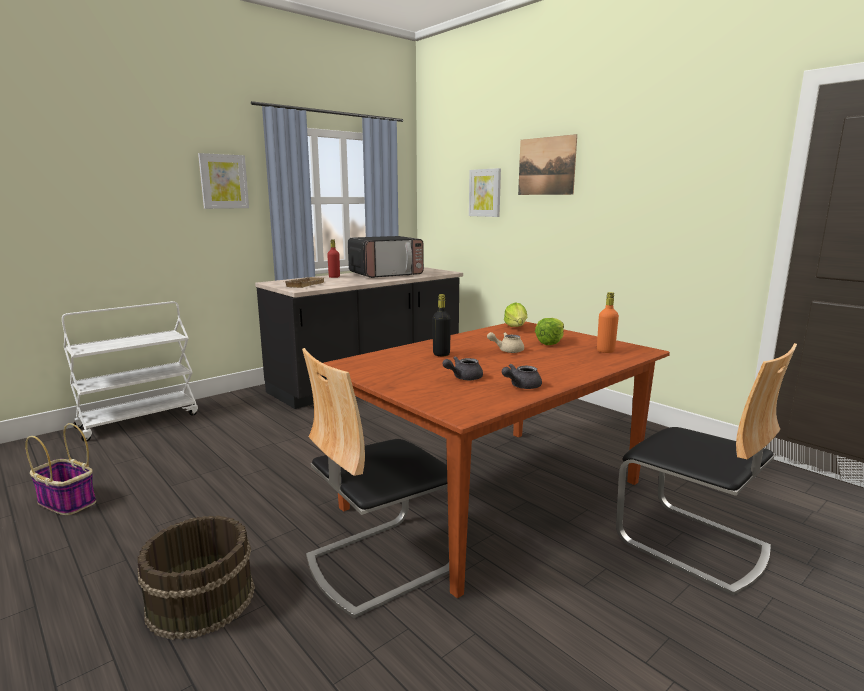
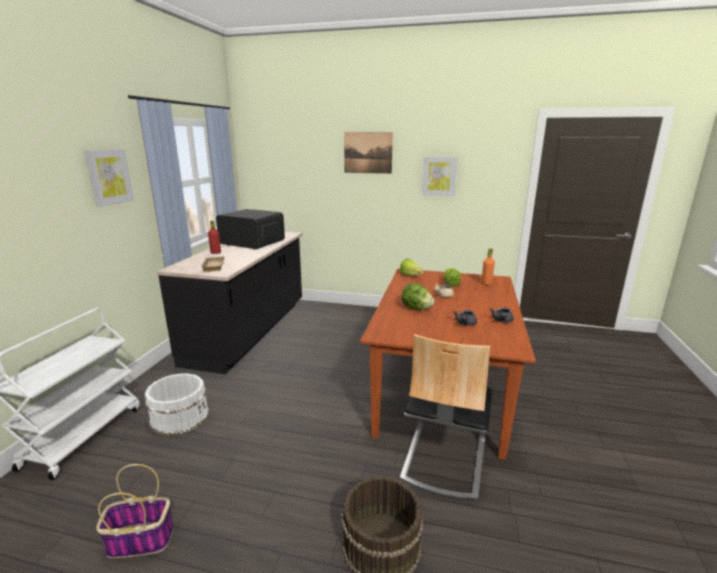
camera: 35 degrees left, 5 degrees up
(214, 430) = (180, 416): none -> white bucket
(386, 274) = (252, 243): microwave -> microwave turned 90 degrees counterclockwise
(441, 354) = (416, 308): black bottle -> lettuce
(485, 193) = (312, 170): picture -> picture (439, 176)
(692, 544) = (551, 380): chair -> none

